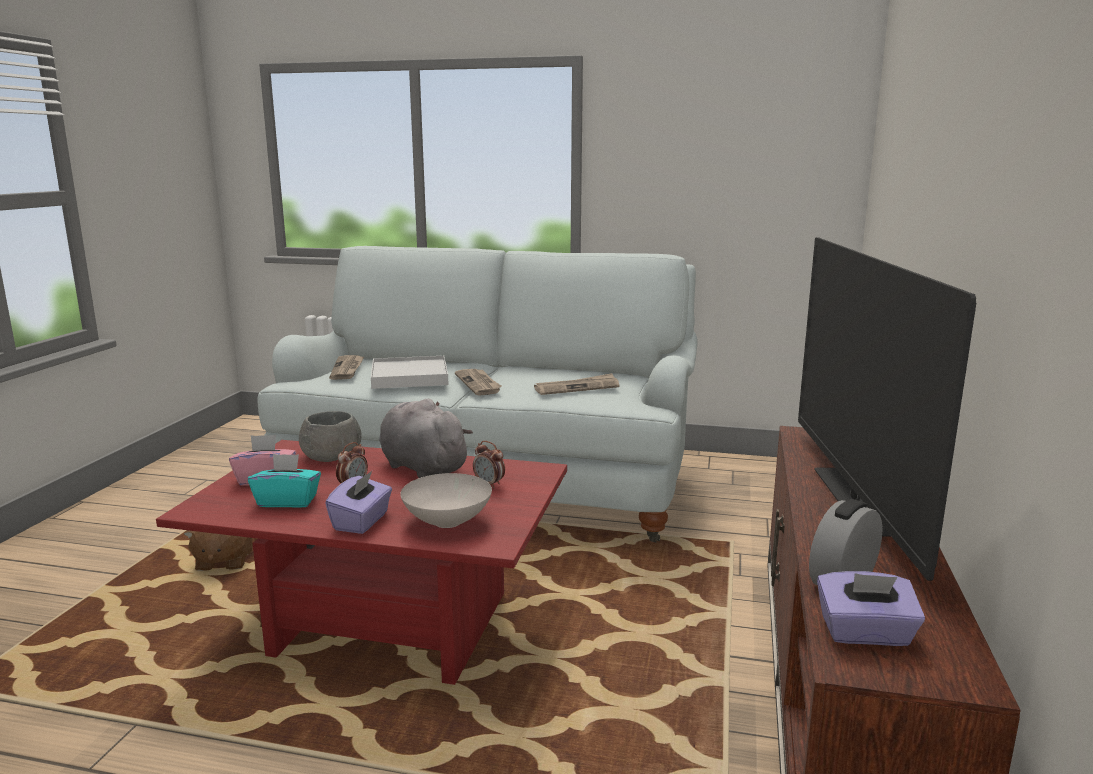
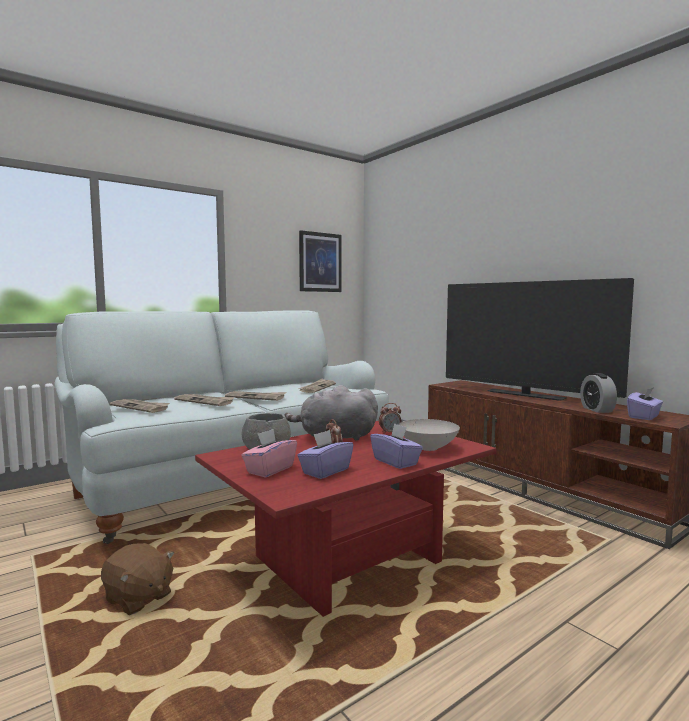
camera: 50 degrees left, 10 degrees down
(287, 501) = (325, 471): turquoise tissue box -> purple tissue box
(410, 377) = (205, 401): white tray -> newspaper
(761, 159) = (320, 262): none -> picture

